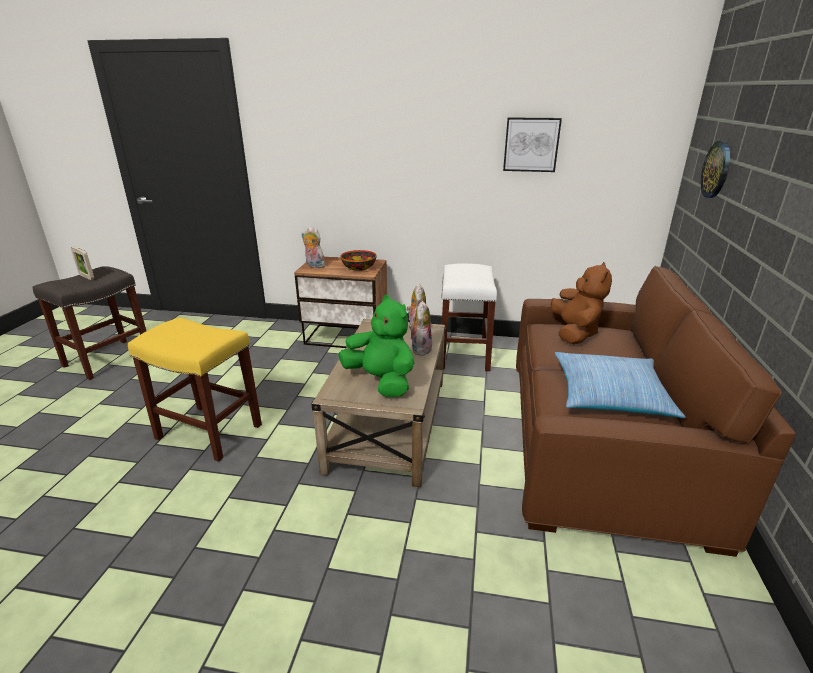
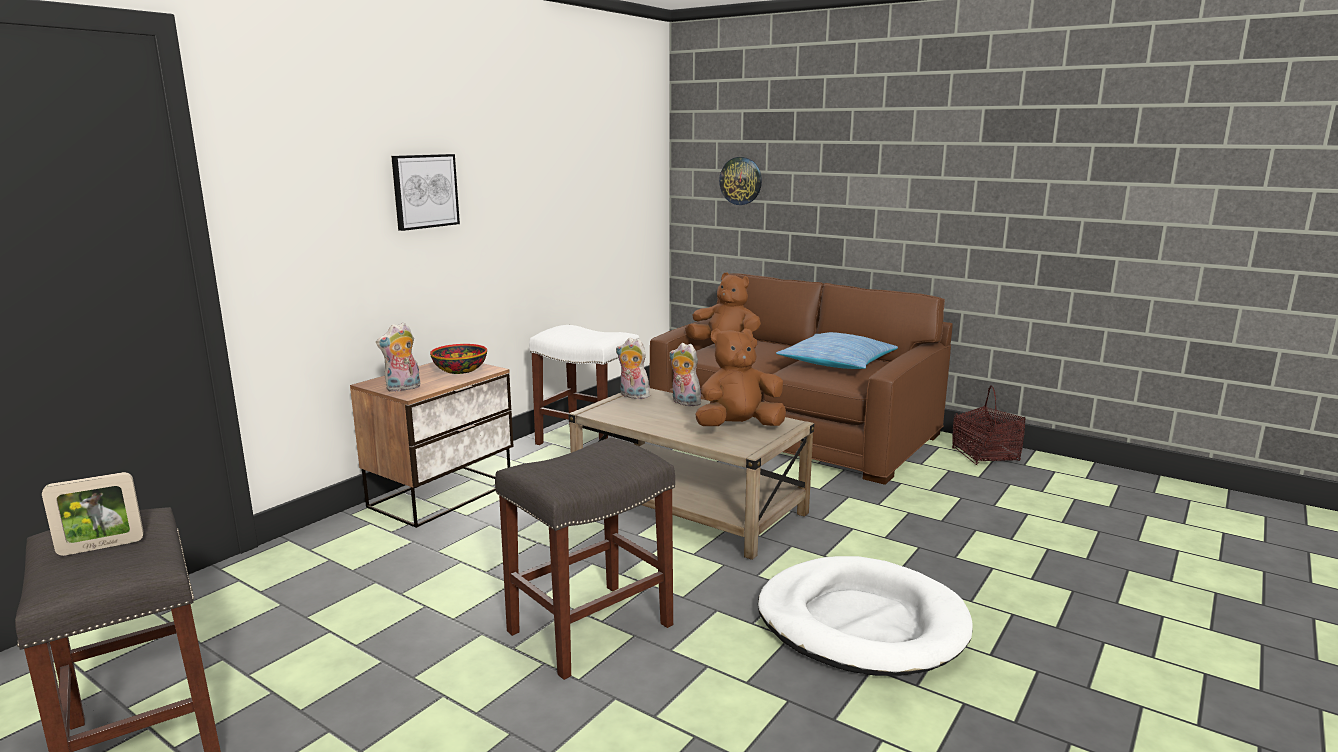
camera: 65 degrees left, 10 degrees down
(211, 432) = (591, 627): yellow stool -> grey stool
(241, 558) = (861, 622): none -> white dog bed
(381, 381) = (738, 427): green plush toy -> brown plush toy
(531, 144) = (572, 175): picture -> picture (424, 191)
(718, 617) = (985, 455): none -> basket

